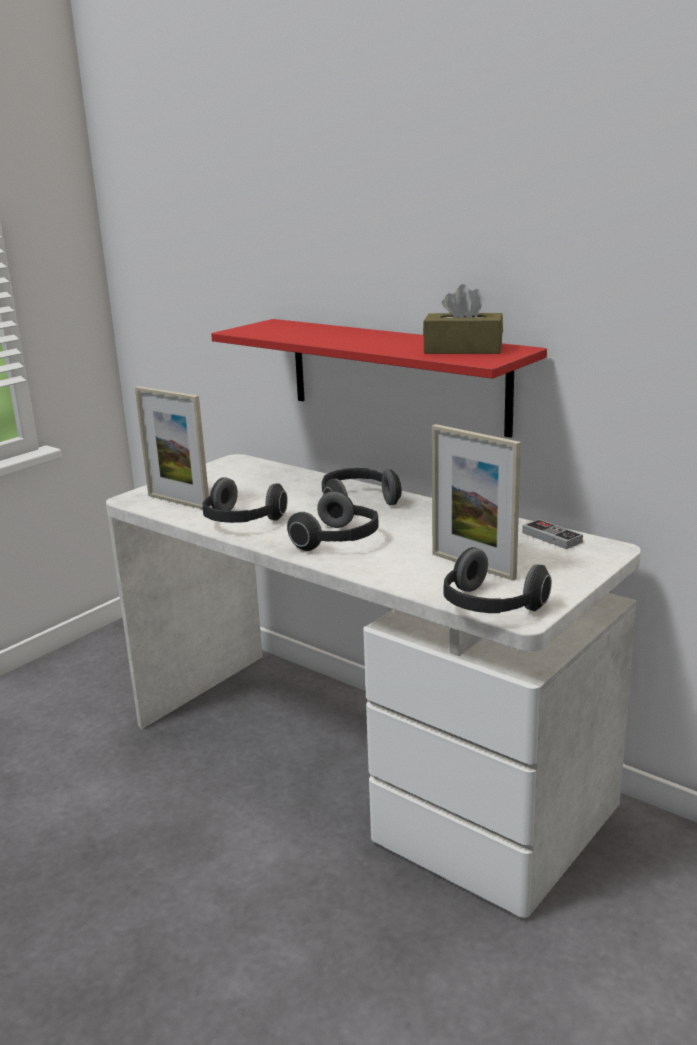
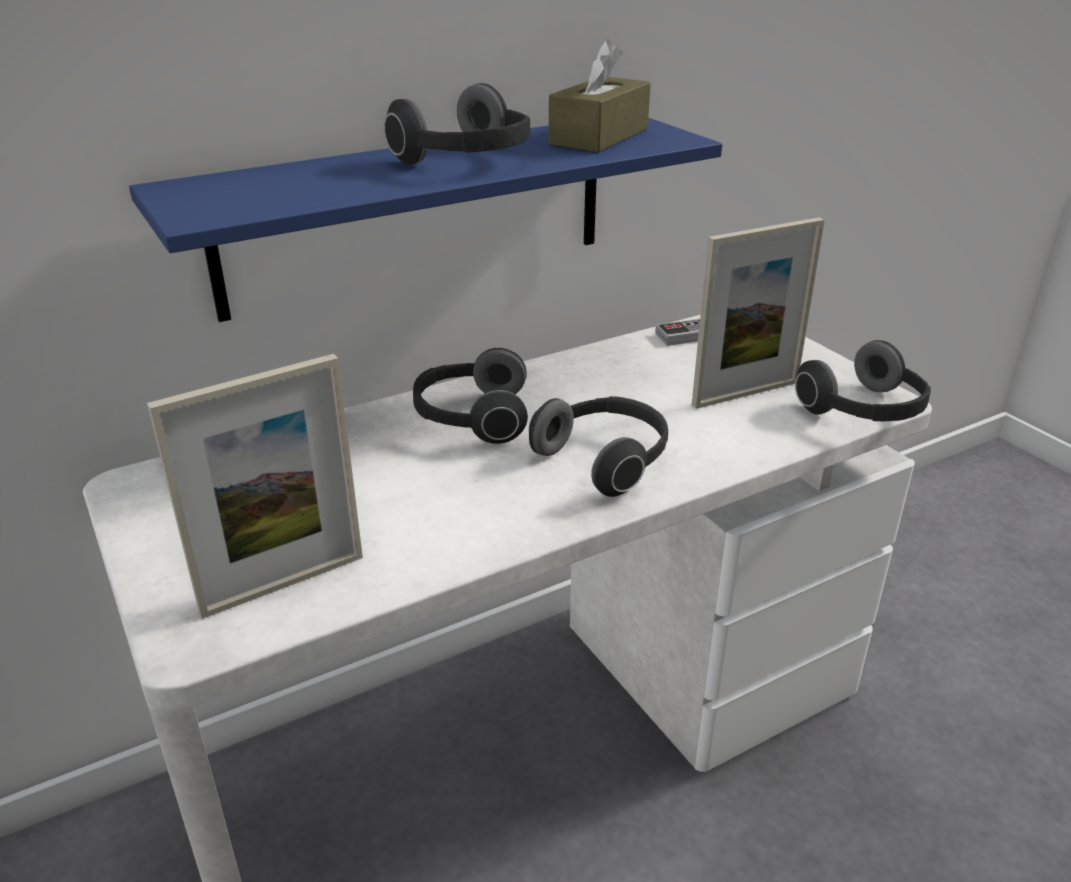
camera: 70 degrees left, 10 degrees up
(241, 522) = (456, 530): headphones -> headphones (467, 160)
(396, 375) = (417, 213): red shelf -> blue shelf

